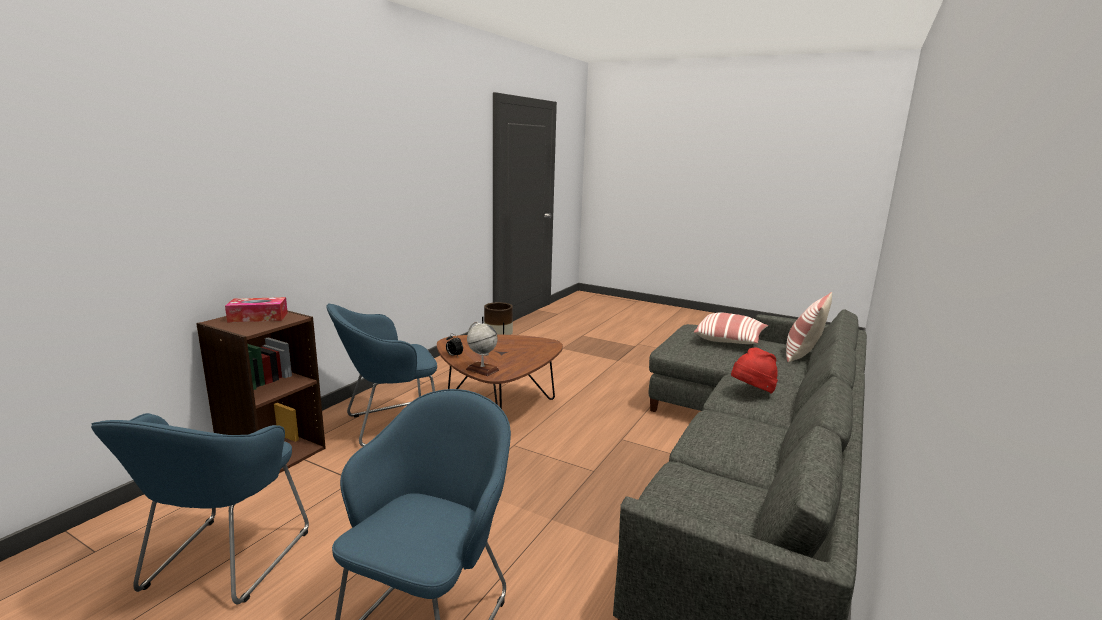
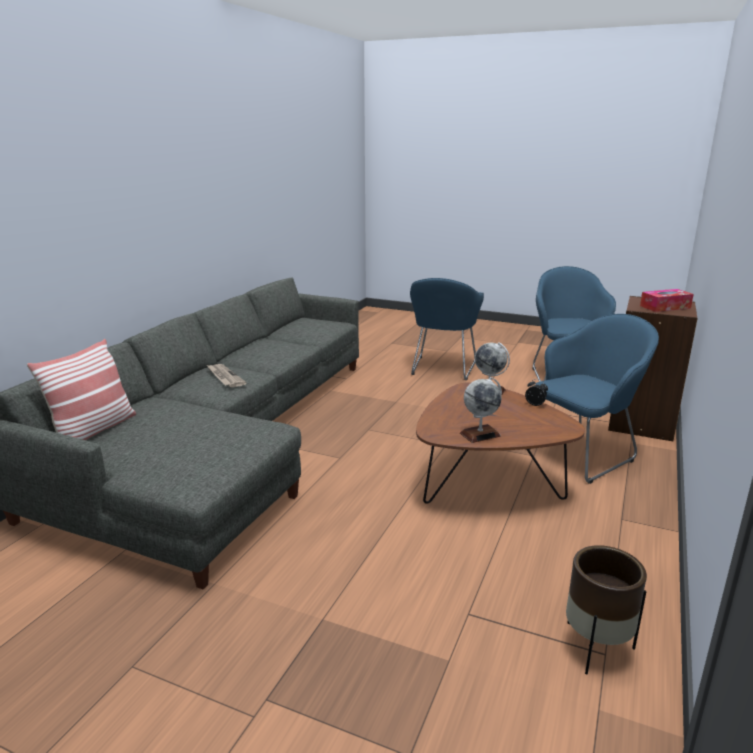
camera: 175 degrees right, 5 degrees up
(518, 340) = (480, 434): none -> globe
(730, 340) = (171, 443): pillow -> none
(751, 392) = (224, 377): red hat -> newspaper

